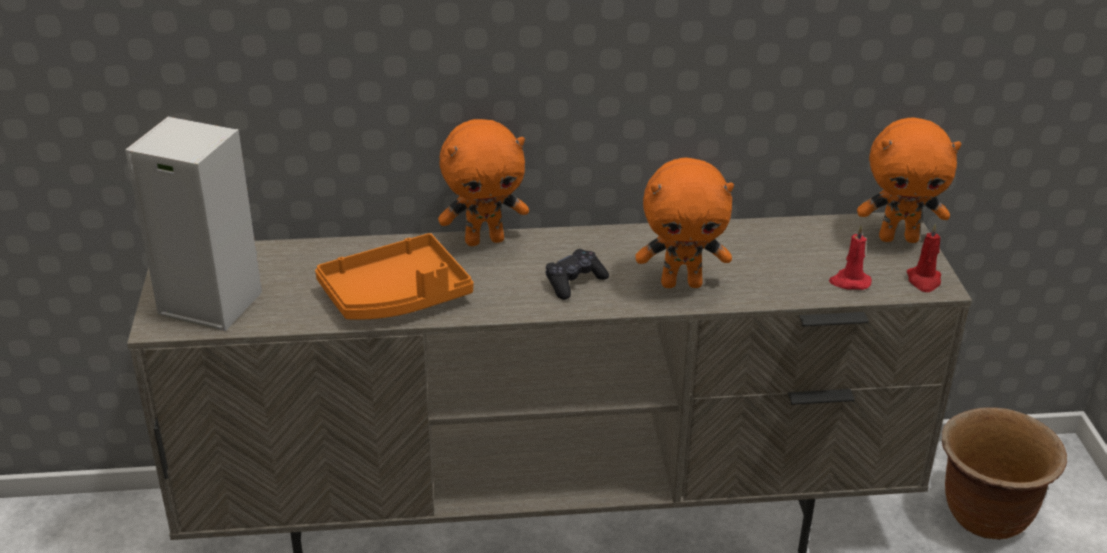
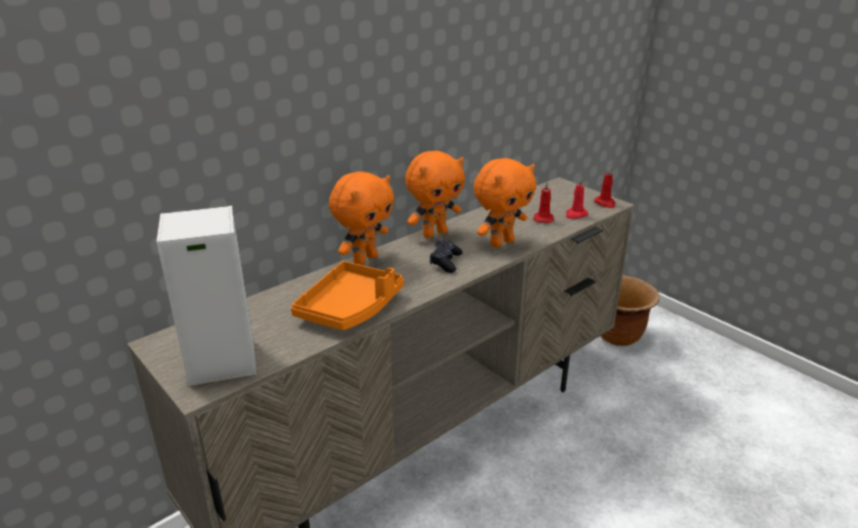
camera: 35 degrees left, 5 degrees down
(792, 270) = (543, 218): none -> red candle
(899, 238) = (569, 190): orange plush toy -> orange plush toy (434, 233)

